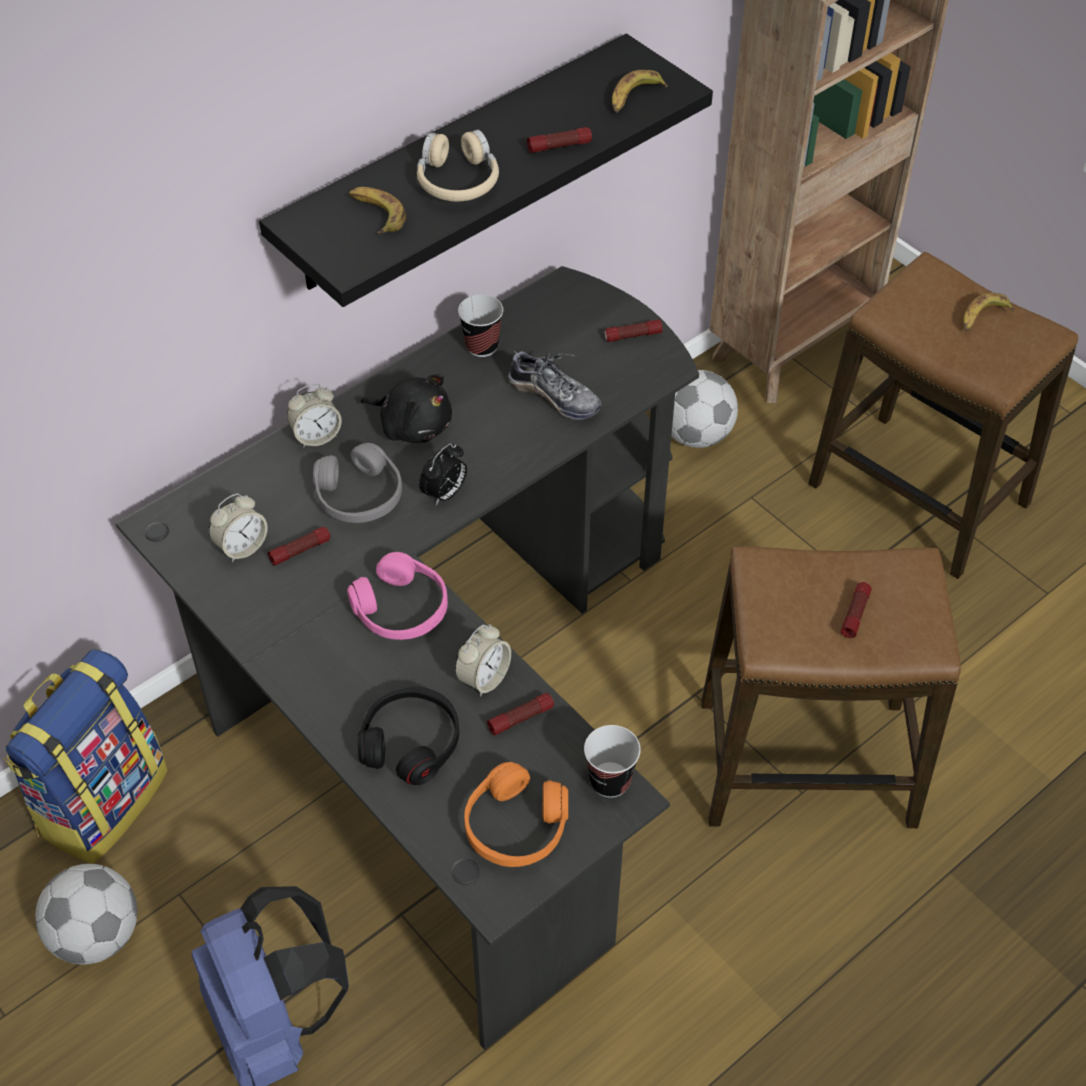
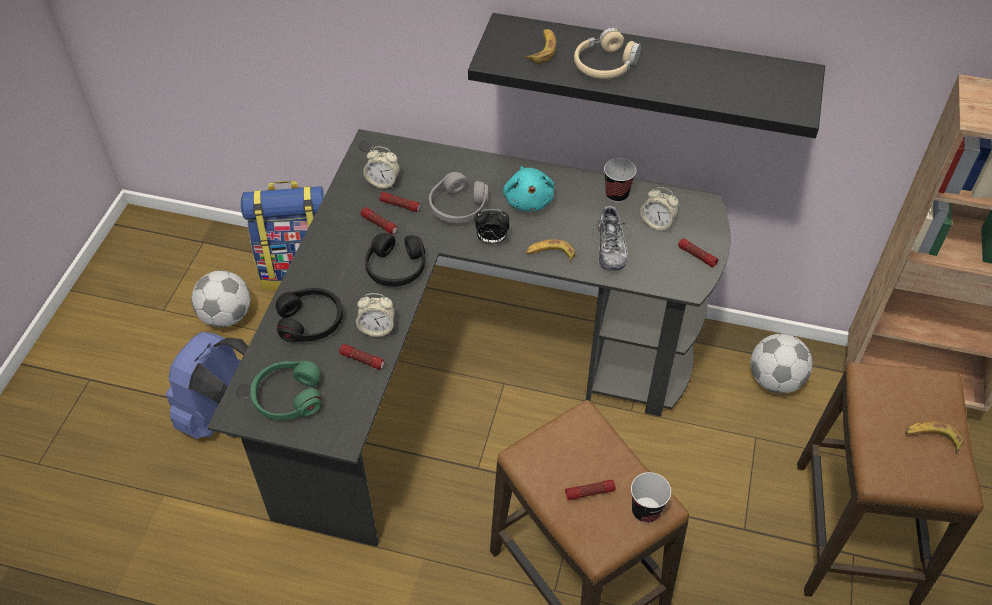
camera: 55 degrees right, 0 degrees up
(316, 436) = (483, 166): alarm clock -> alarm clock (657, 223)
(401, 608) = (396, 267): pink headphones -> black headphones
(413, 425) = (528, 199): black plush toy -> turquoise plush toy
(515, 826) = (288, 397): orange headphones -> green headphones
(559, 146) = (682, 89): flashlight -> flashlight (379, 224)
(610, 781) = (350, 424): cup -> cup (646, 511)
(634, 98) = (766, 98): banana -> banana (550, 255)

